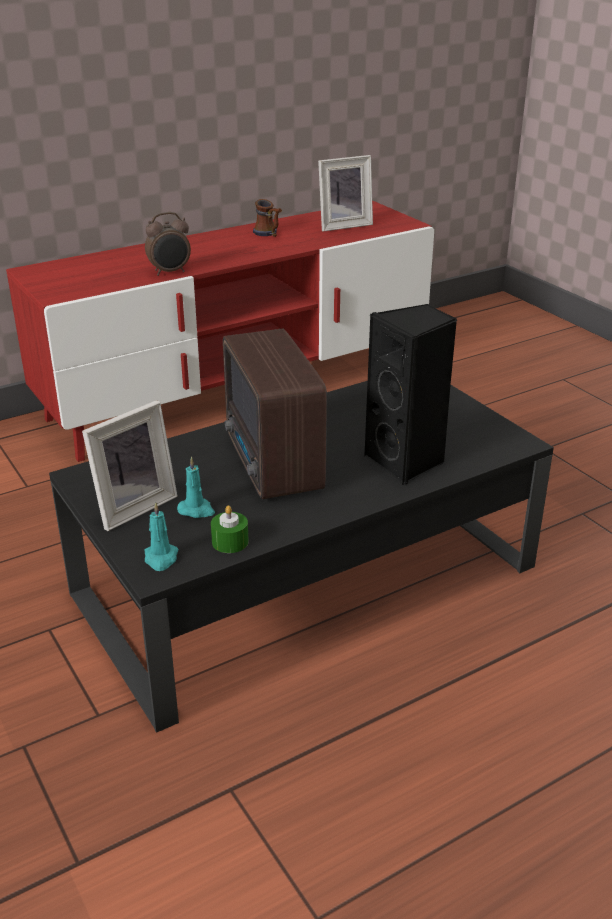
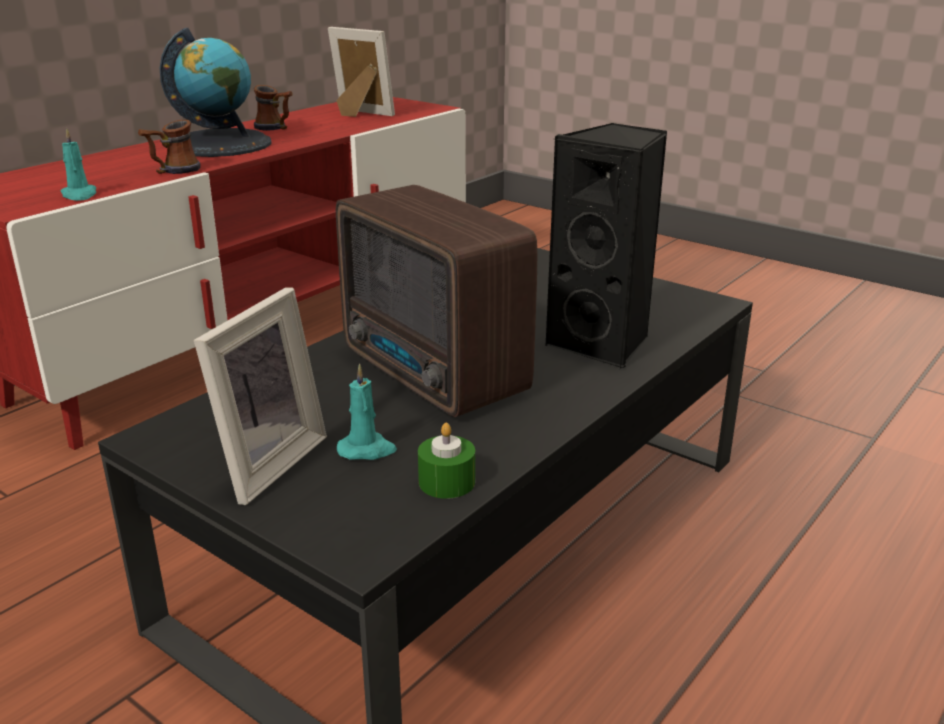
camera: 20 degrees left, 5 degrees down
(161, 558) = (357, 527): turquoise candle -> turquoise candle (79, 195)
(170, 272) = (172, 171): alarm clock -> mug
(219, 247) = (221, 144): none -> globe
(343, 225) = (359, 114): picture frame -> picture frame turned 105 degrees counterclockwise

